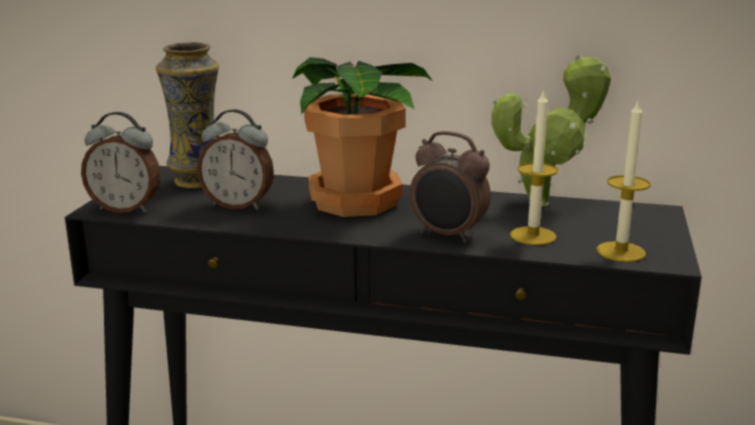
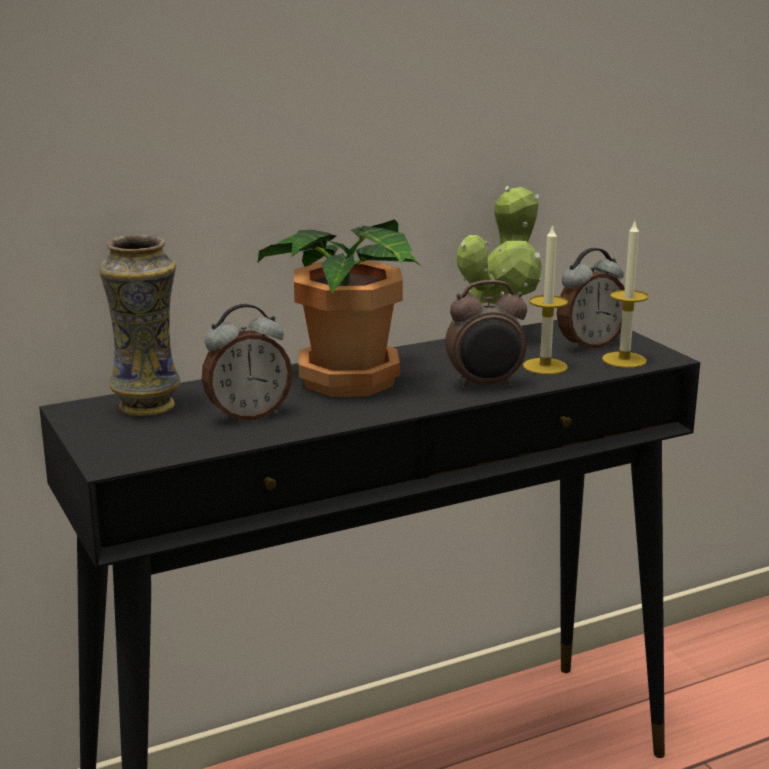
camera: 40 degrees left, 0 degrees up
(126, 208) = (138, 453): alarm clock -> alarm clock (588, 345)

